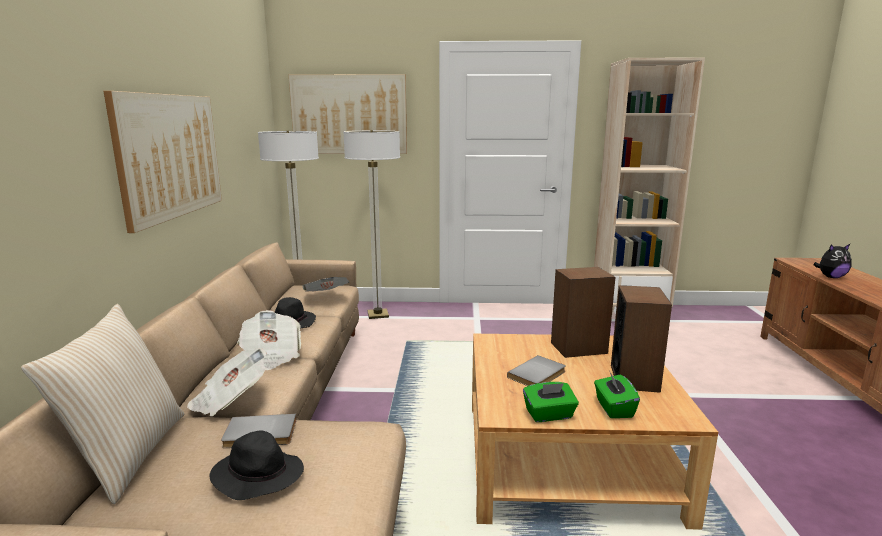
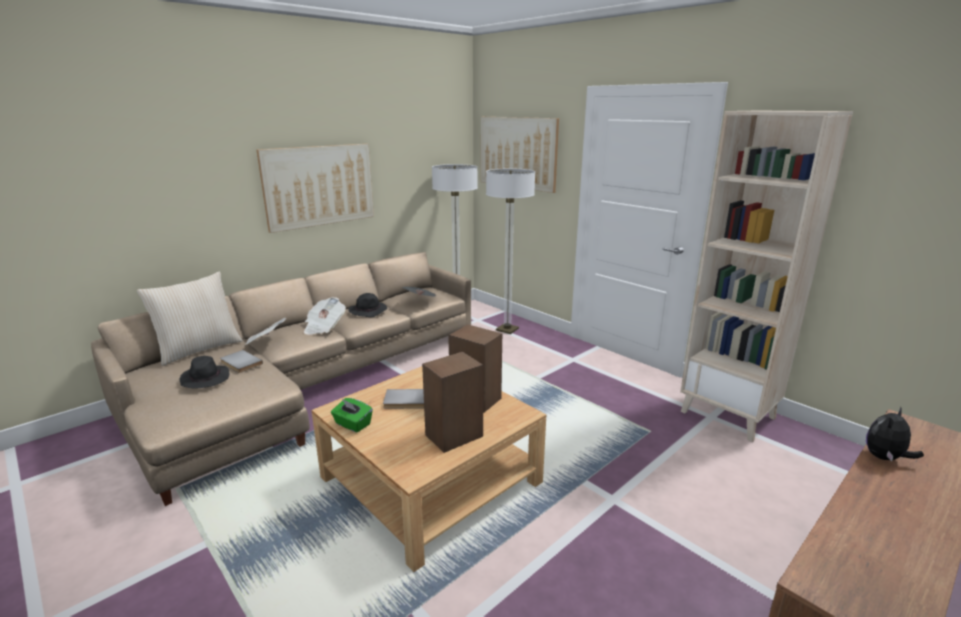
camera: 45 degrees right, 5 degrees up
(613, 408) = (391, 442): green tissue box -> none
(831, 277) = (885, 458): plush toy -> plush toy turned 105 degrees clockwise

